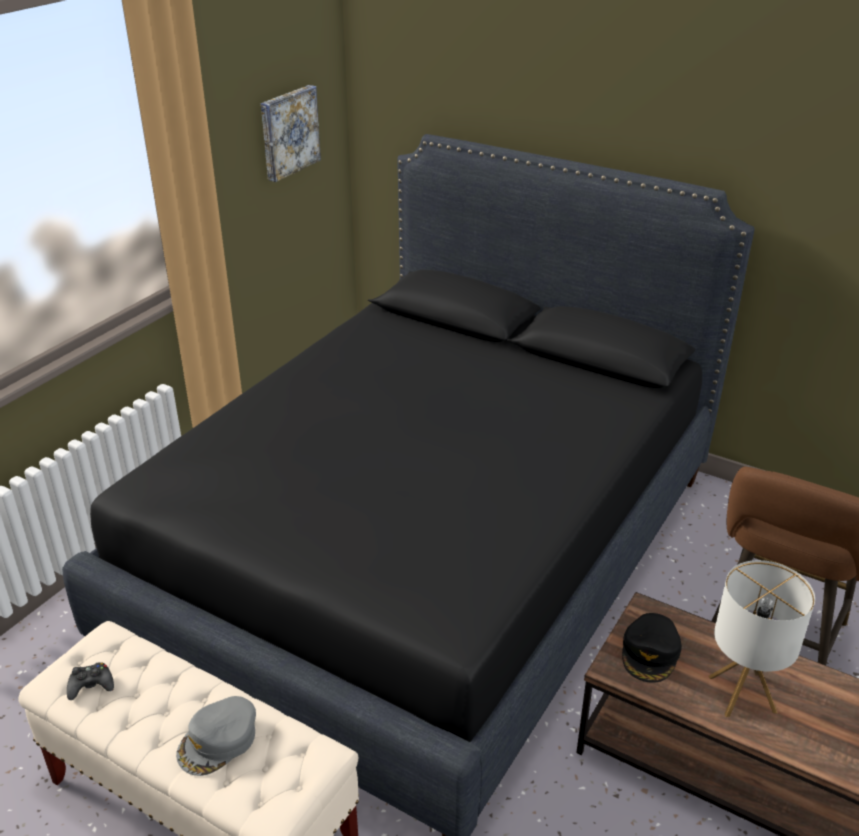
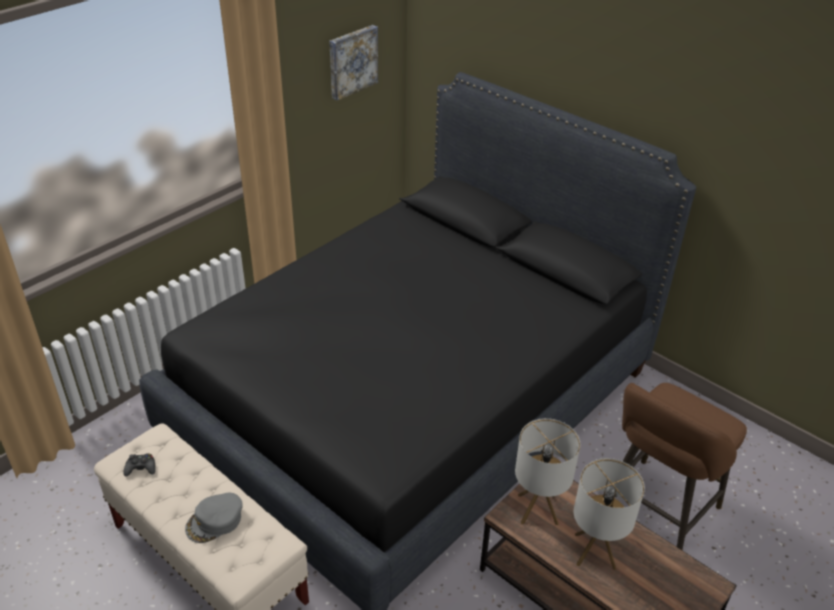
camera: 10 degrees right, 5 degrees up
(650, 653) = (538, 509): black cap -> table lamp

